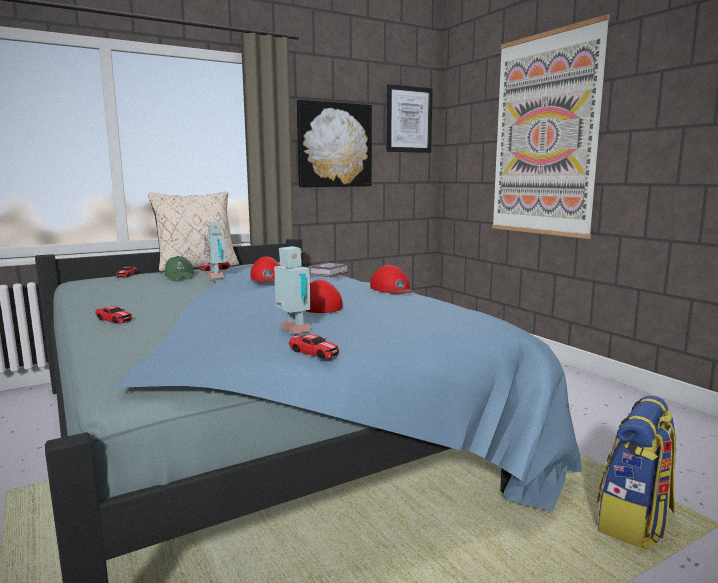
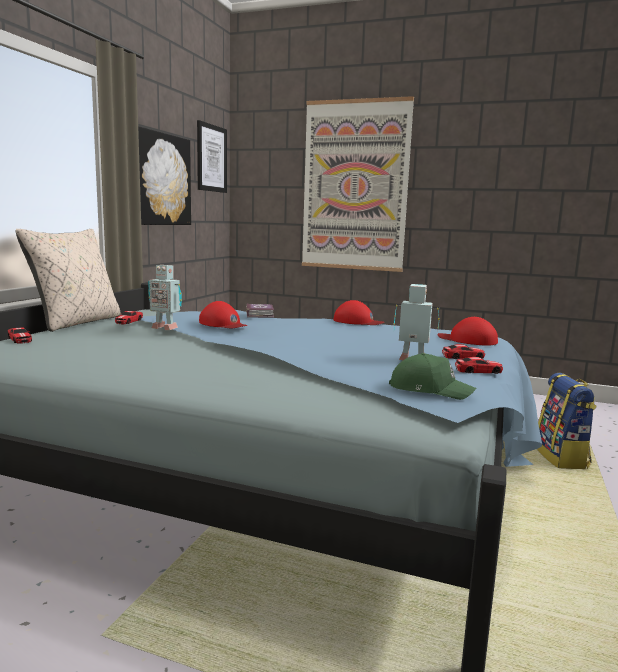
camera: 40 degrees left, 0 degrees up
(114, 319) = (209, 381): toy car -> toy car (463, 357)
(180, 277) = (102, 333): green cap -> green cap (429, 389)
(319, 305) = (358, 340): red cap -> red cap (468, 340)

